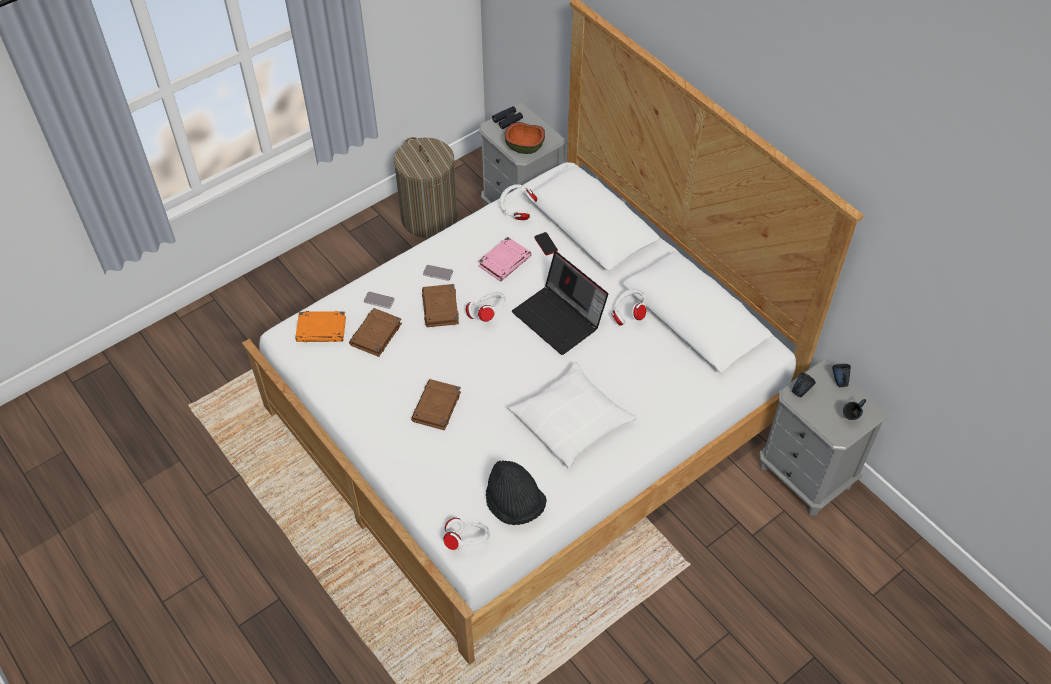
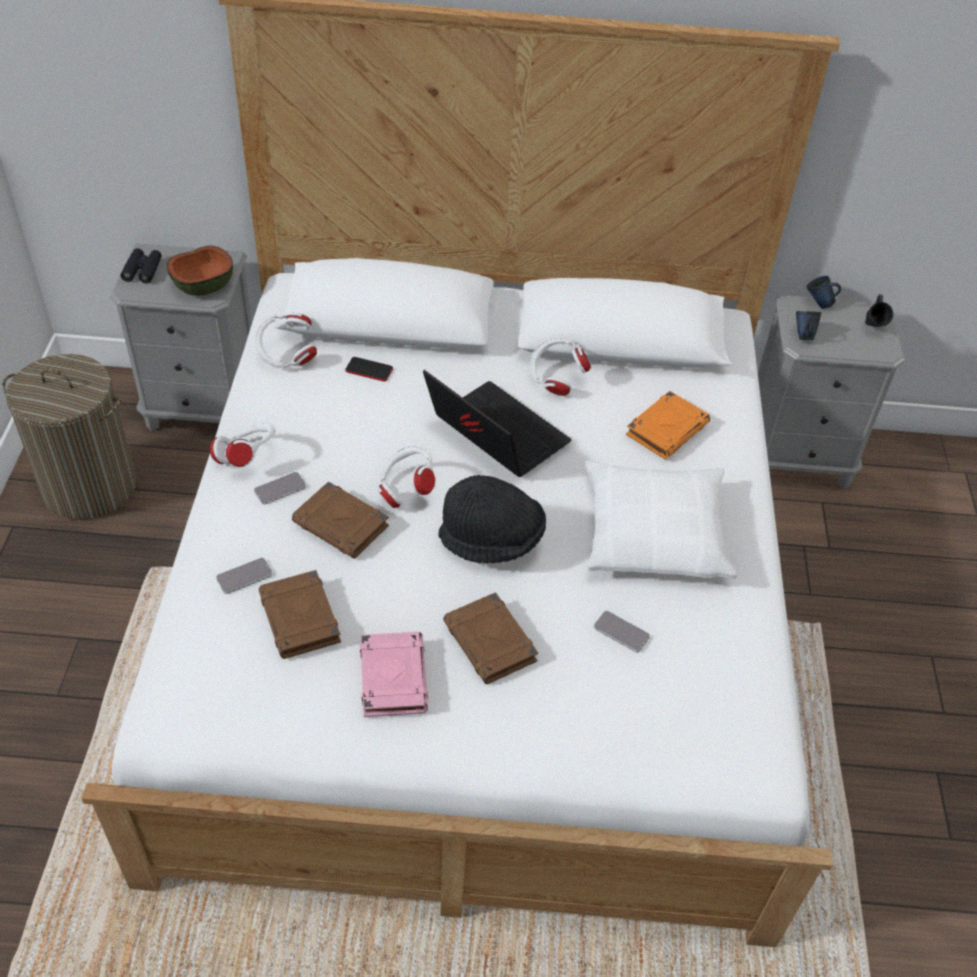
camera: 50 degrees left, 5 degrees down
(322, 329) = (213, 671): orange book -> orange book (667, 429)
(467, 541) = (738, 765): white headphones -> white headphones (248, 458)
(494, 449) = (621, 632): none -> phone
(504, 261) = (346, 419): pink book -> pink book (392, 677)
(514, 504) = (726, 673): black hat -> black hat (492, 540)
(560, 318) = (494, 435): laptop -> laptop turned 135 degrees counterclockwise

